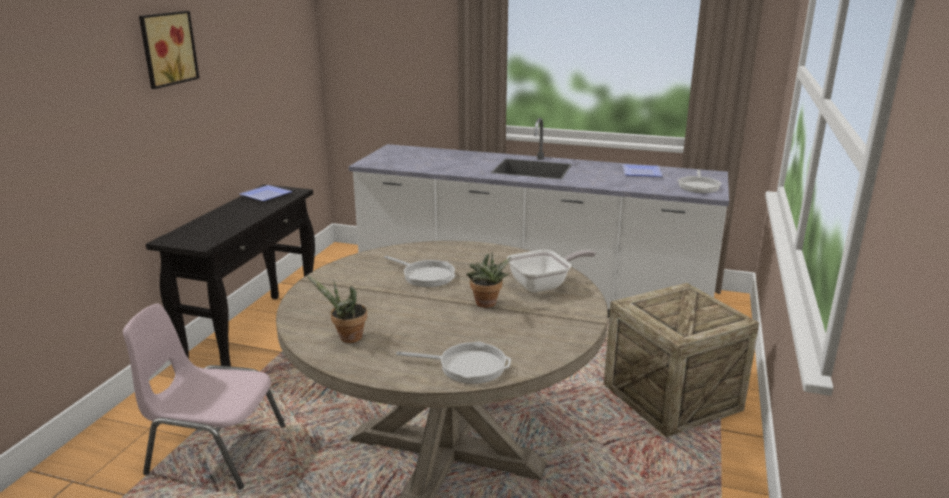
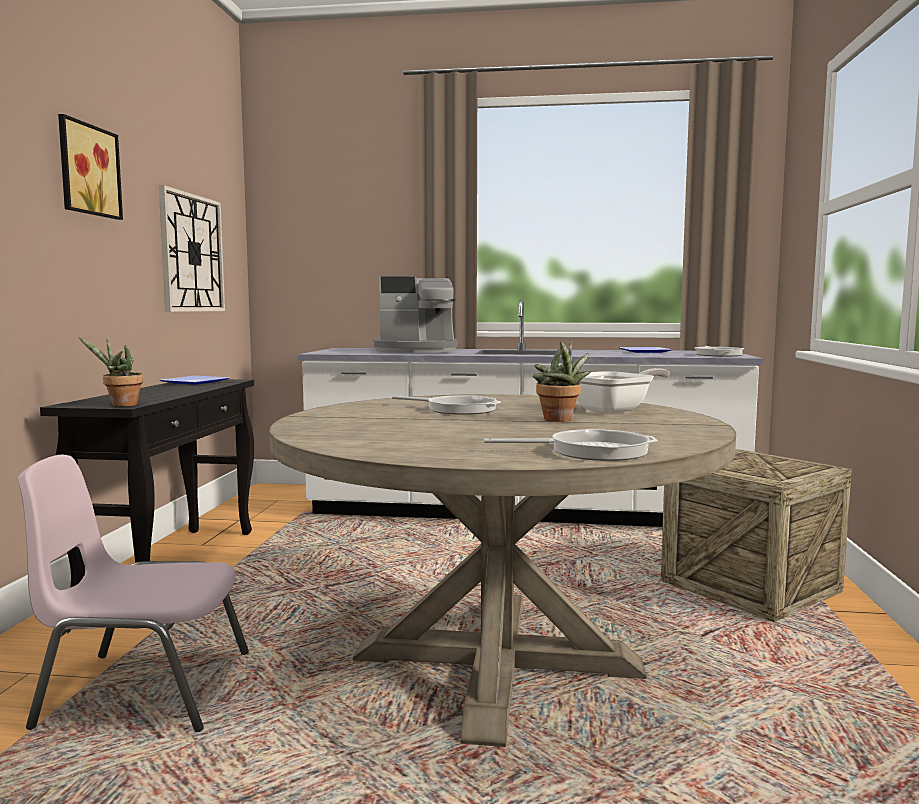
camera: 10 degrees left, 15 degrees down
(264, 77) = (192, 253): none -> wall clock
(347, 338) = (393, 442): potted plant -> potted plant (120, 405)
(449, 159) = (416, 350): none -> coffee machine

